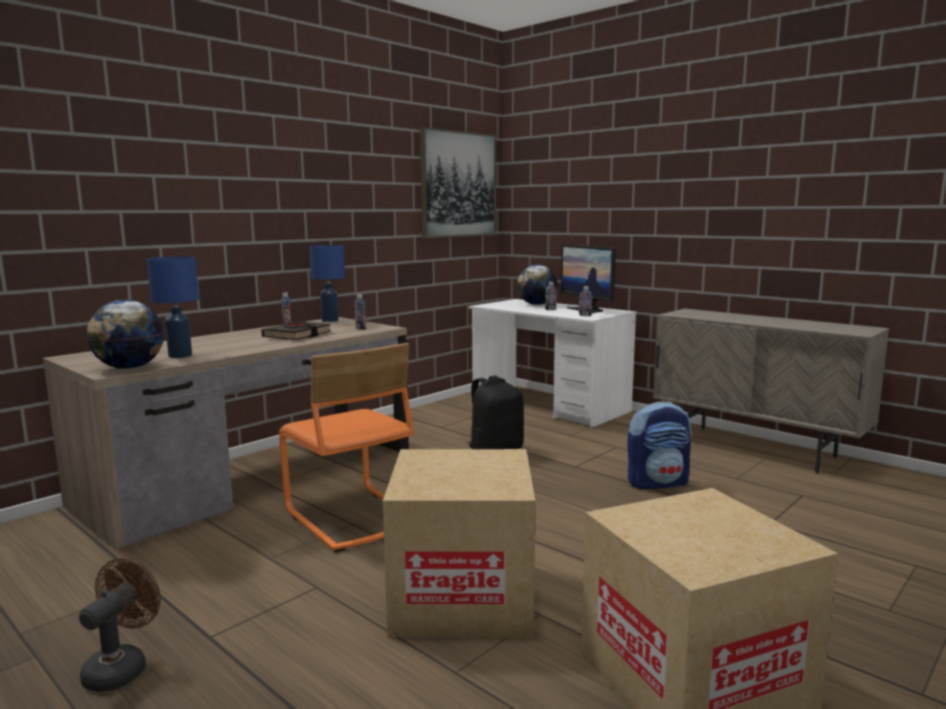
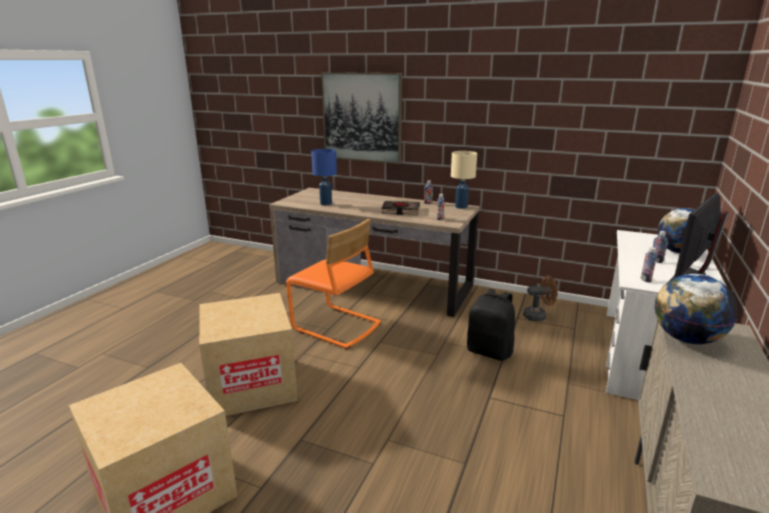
camera: 70 degrees right, 10 degrees up
(122, 667) = (186, 317): brown fan -> brown fan (538, 316)
(129, 368) = (294, 203): globe -> globe (686, 339)
(330, 320) = (461, 207): blue table lamp -> beige table lamp
(351, 518) = (336, 326): orange chair -> orange chair turned 90 degrees counterclockwise
(458, 184) = (649, 106): picture -> picture (362, 117)
(657, 483) = (487, 453): backpack -> none

